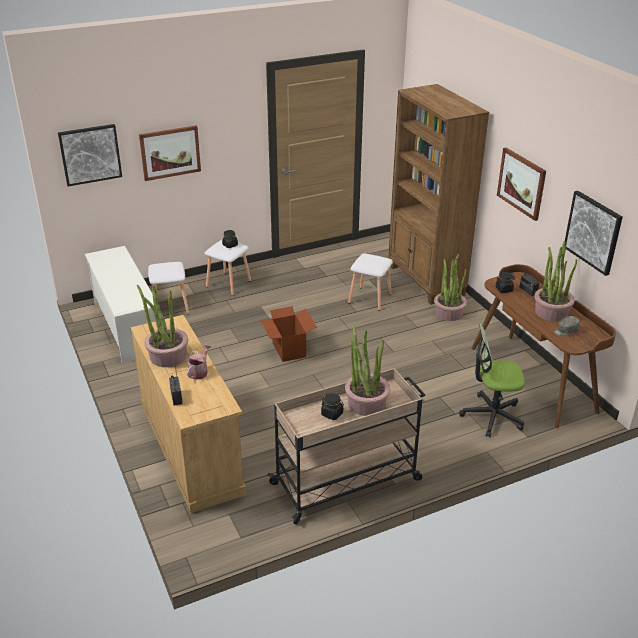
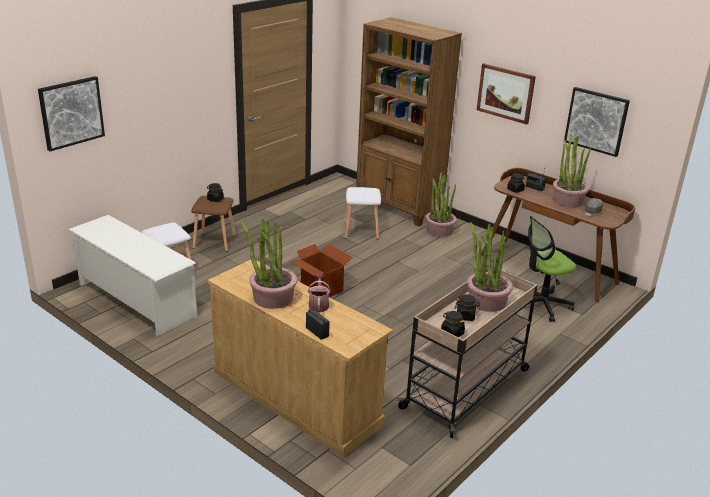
camera: 25 degrees left, 5 degrees down
(170, 152) = (149, 105): picture -> none
(228, 283) = (214, 241): white stool -> brown stool
(304, 427) = (452, 333): none -> black jar

